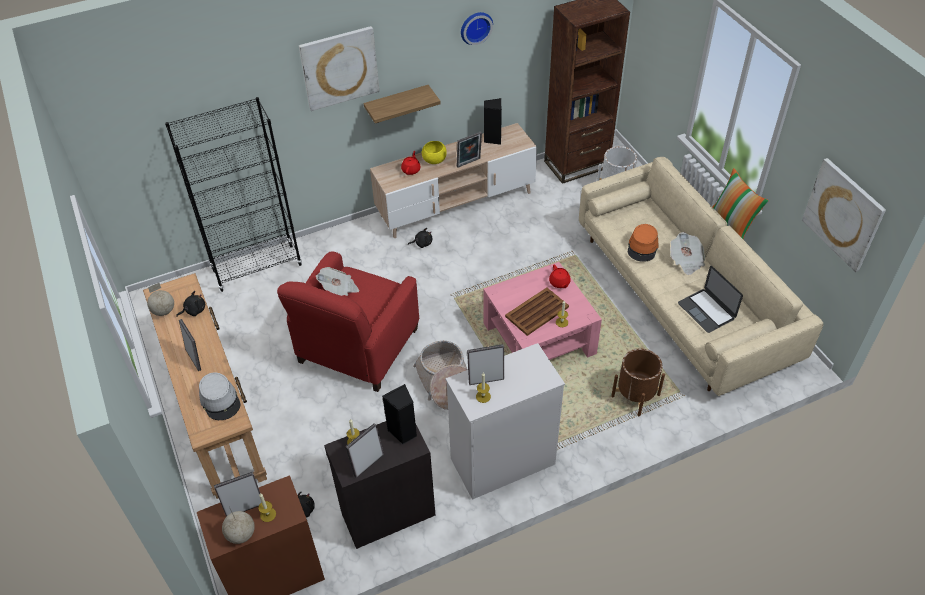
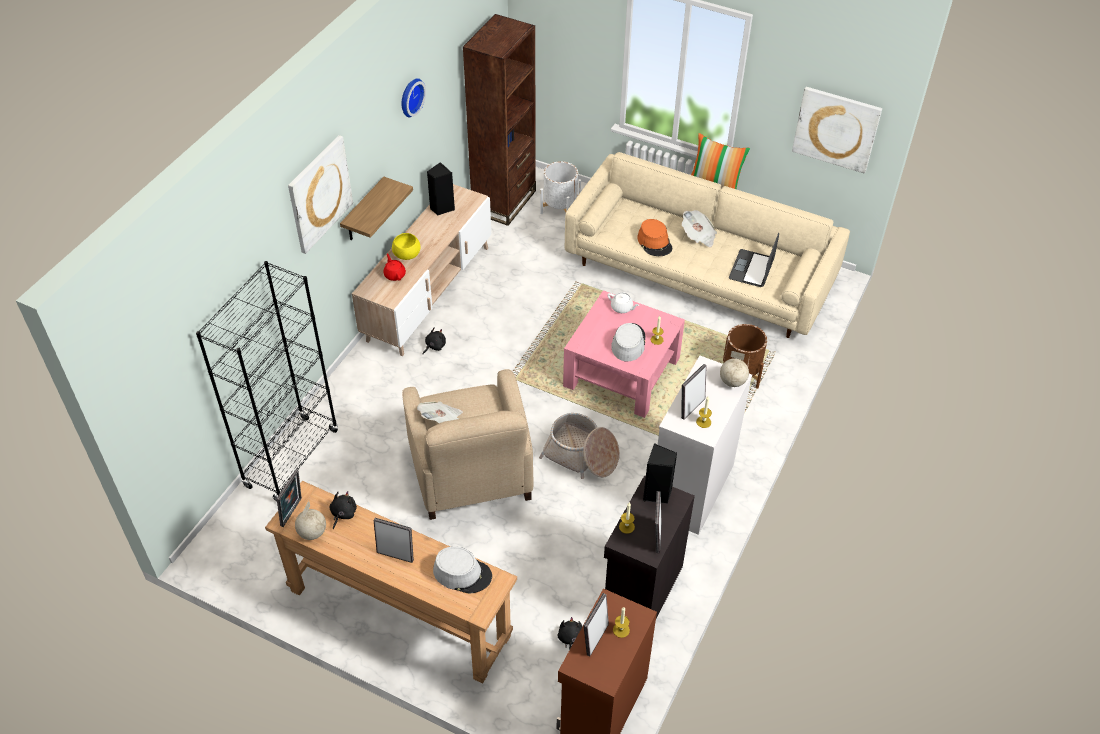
camera: 40 degrees left, 0 degrees up
(241, 534) = (617, 660): globe -> globe (732, 381)
(357, 346) = (471, 472): red armchair -> beige armchair
(469, 163) = (443, 241): picture frame -> picture frame (293, 512)
(536, 312) = (628, 343): brown tray -> grey hat
(559, 283) = (622, 308): red teapot -> white teapot
(706, 310) = (752, 268): laptop -> laptop turned 90 degrees clockwise

